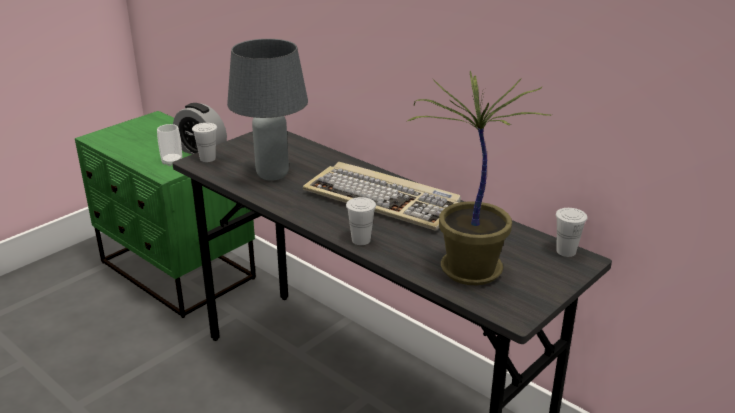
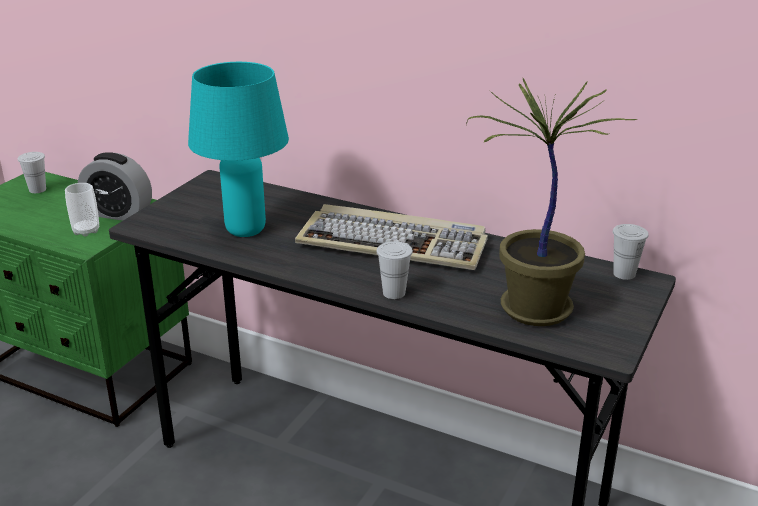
camera: 15 degrees left, 0 degrees up
(207, 158) = (152, 220): white cup -> white cup (37, 189)
(272, 175) = (245, 231): grey table lamp -> turquoise table lamp

